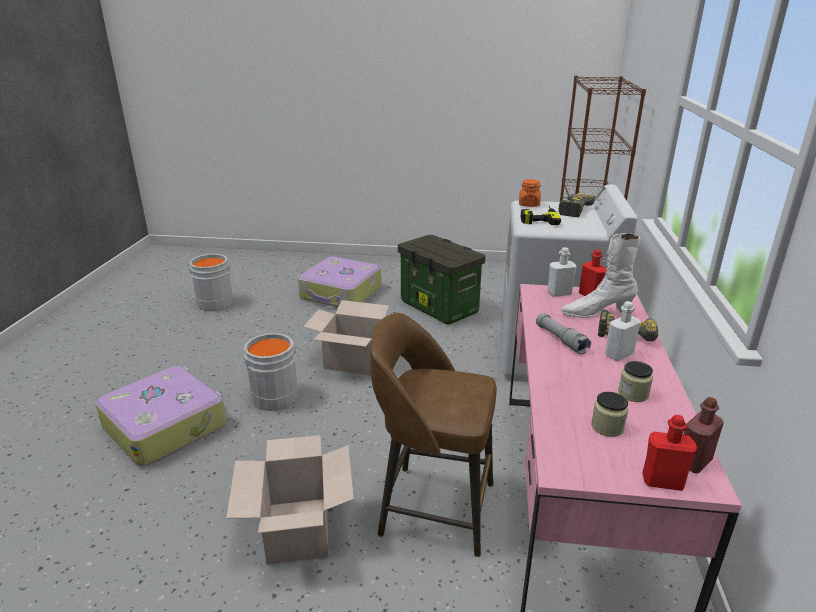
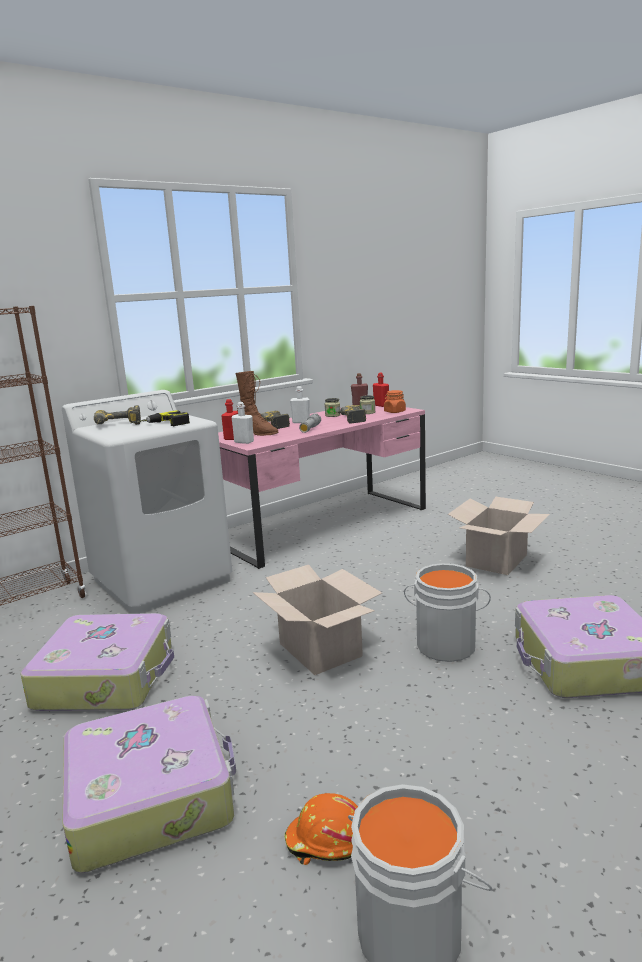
camera: 135 degrees left, 10 degrees down
(261, 307) = (326, 841): none -> orange hard hat
(433, 507) = (403, 544): brown stool -> none
(440, 307) = (107, 677): storage box -> suitcase
(529, 204) = (120, 434): orange jar -> orange jar (394, 412)
(574, 385) = (349, 420): none -> power drill
(596, 313) = (257, 432): white boot -> brown boot

